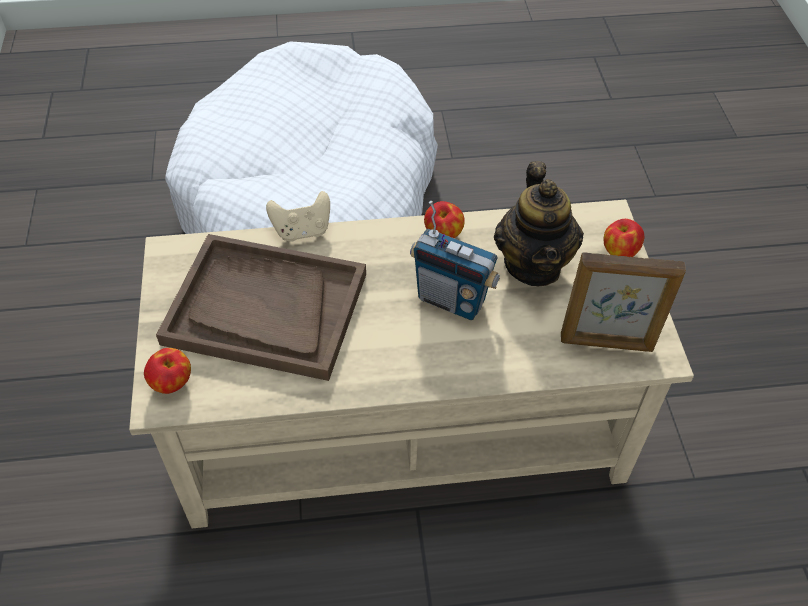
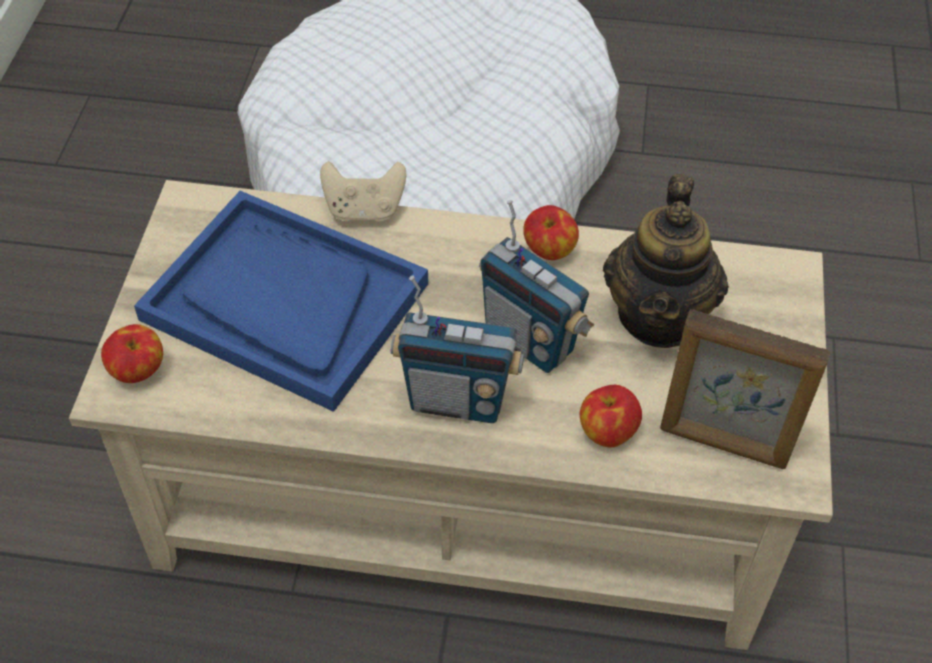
camera: 15 degrees right, 0 degrees up
(265, 309) = (284, 302): brown tray -> blue tray
(415, 353) = (457, 401): none -> radio
(619, 252) = (786, 323): apple -> apple (607, 432)

